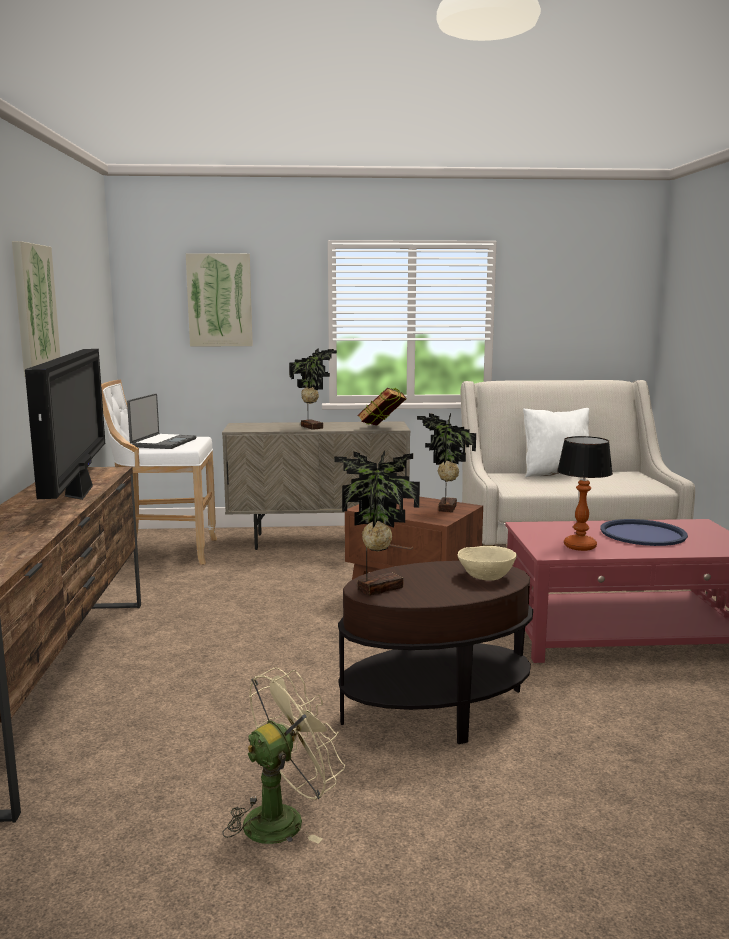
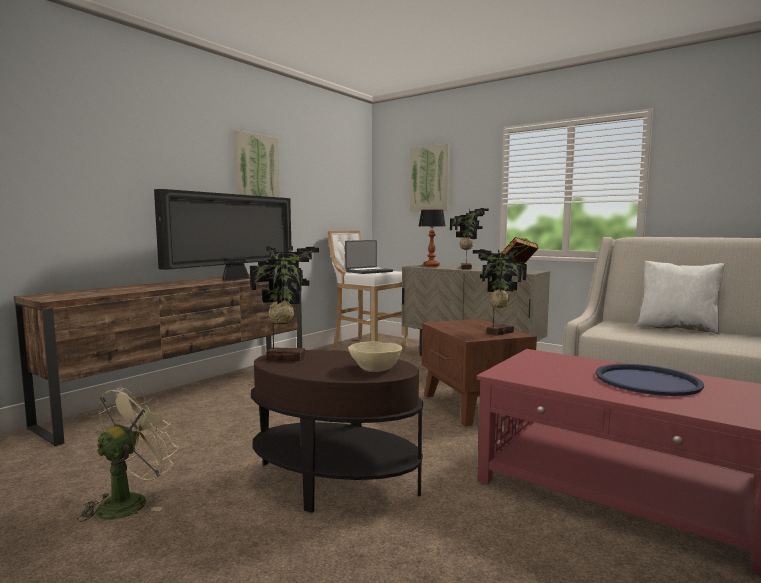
camera: 40 degrees right, 5 degrees down
(283, 818) = (130, 501): beige fan -> beige fan turned 60 degrees counterclockwise
(580, 546) = (546, 375): table lamp -> table lamp (431, 266)

